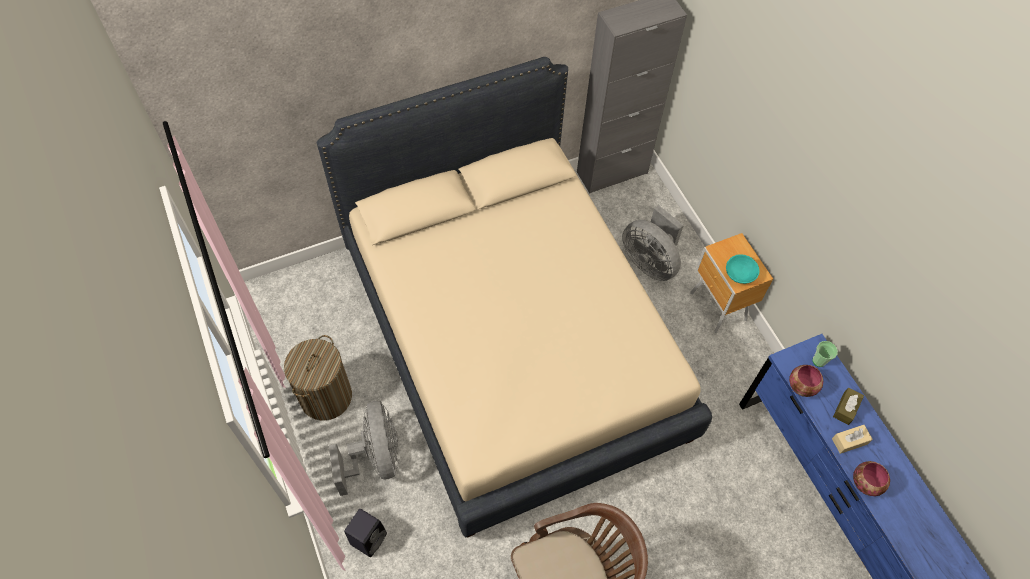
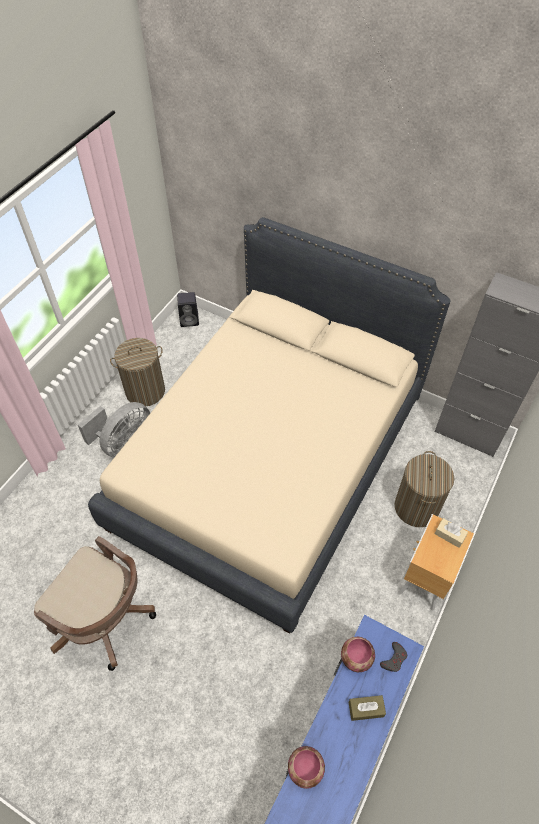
camera: 55 degrees right, 5 degrees down
(369, 537) = (68, 476): black speaker -> black speaker (190, 320)
(650, 262) = (416, 507): grey fan -> laundry basket
(740, 274) = (432, 555): turquoise bowl -> none
(819, 360) = (394, 659): cup -> grey game controller
(849, 441) = (335, 730): beige tissue box -> beige tissue box (449, 535)

